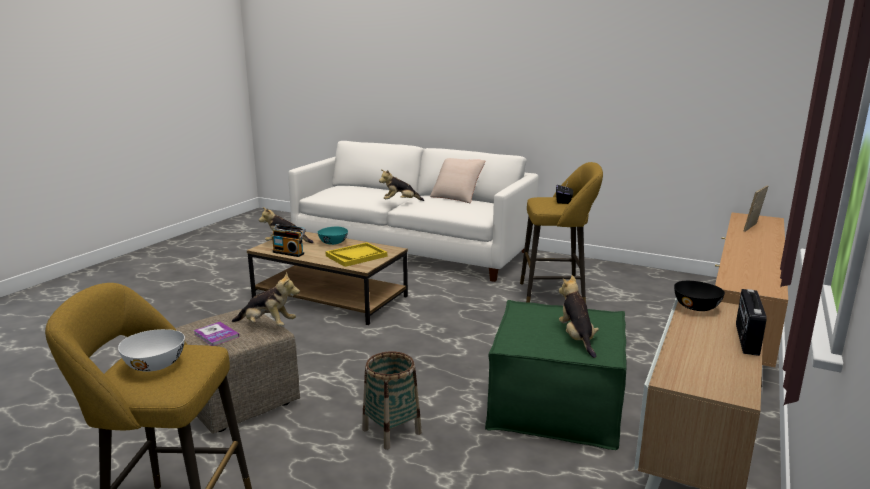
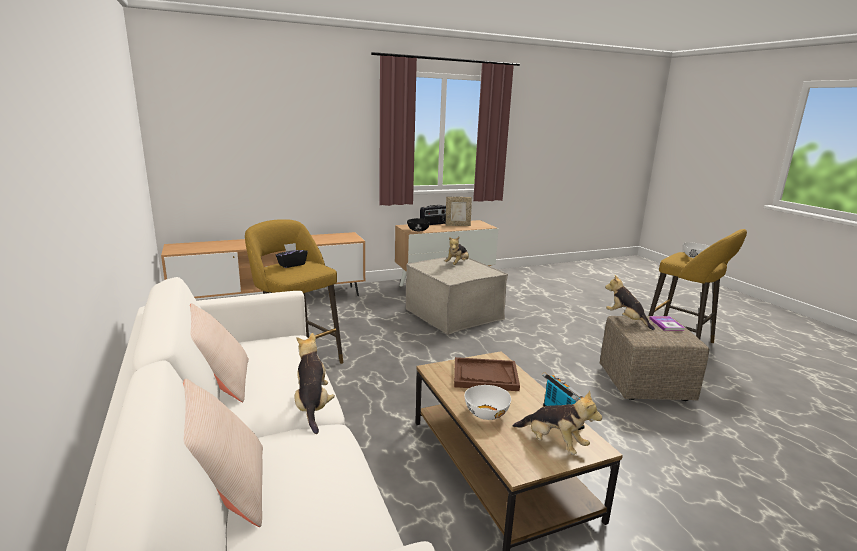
camera: 140 degrees left, 0 degrees up
(333, 243) = (486, 413): turquoise bowl -> white bowl
(356, 256) = (485, 376): yellow tray -> brown tray
(383, 188) = (225, 489): none -> beige pillow
(391, 431) = (552, 335): basket -> none
(400, 202) = (312, 406): plush toy -> plush toy turned 135 degrees counterclockwise
(555, 405) = (454, 314): green ottoman -> beige ottoman
(752, 228) = (213, 246): picture frame -> picture frame (457, 225)

